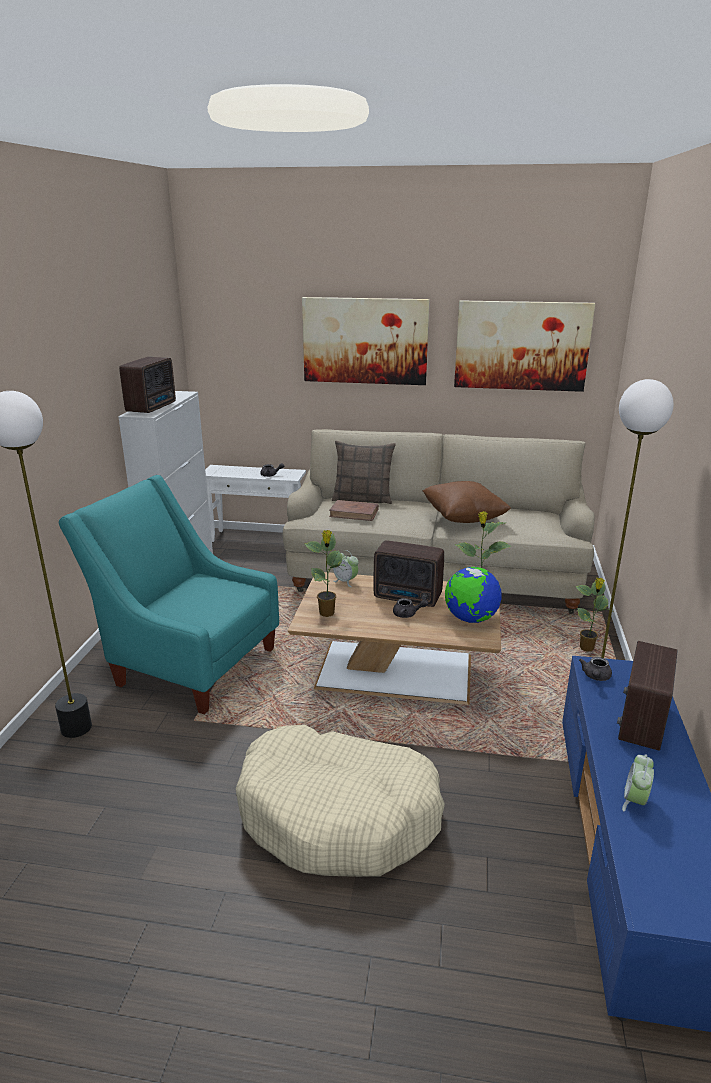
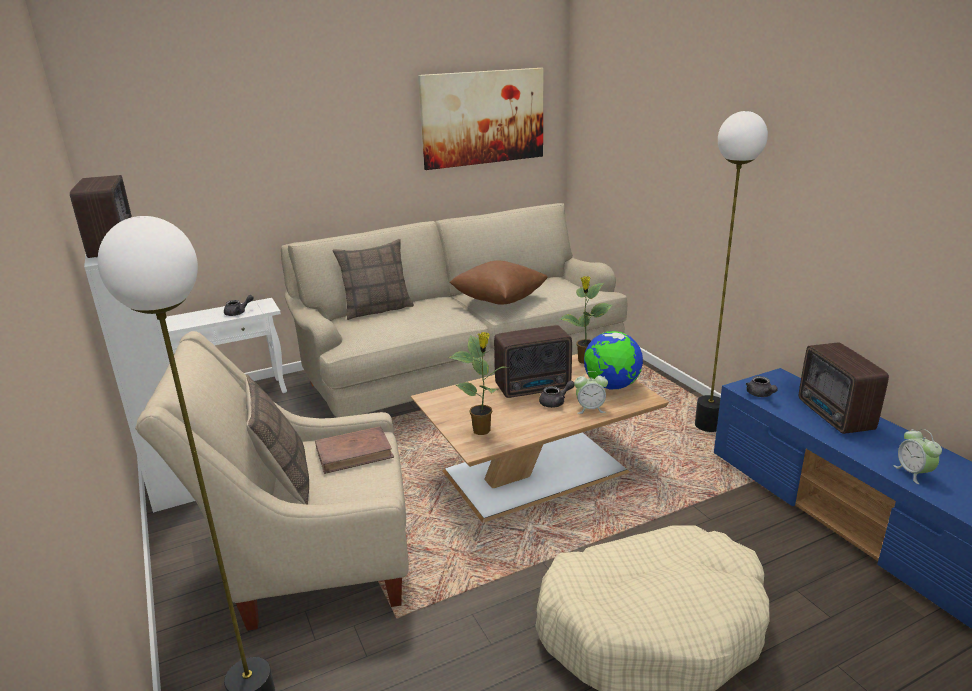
camera: 35 degrees left, 0 degrees up
(169, 595) = (284, 480): none -> pillow
(188, 663) = (310, 561): turquoise armchair -> beige armchair
(345, 581) = (455, 394): alarm clock -> alarm clock (590, 409)
(354, 513) = (392, 324): brown book -> brown book (354, 453)
(365, 341) = (321, 131): picture -> none
(587, 649) = (654, 389): potted plant -> none

